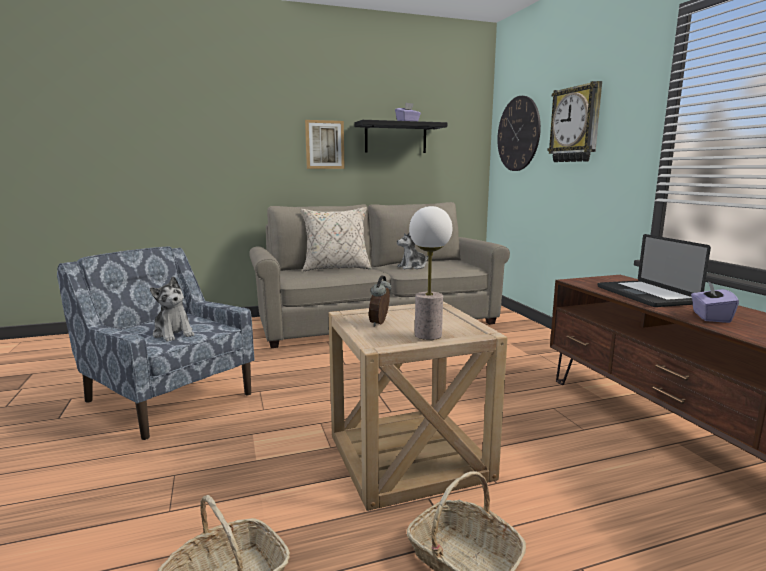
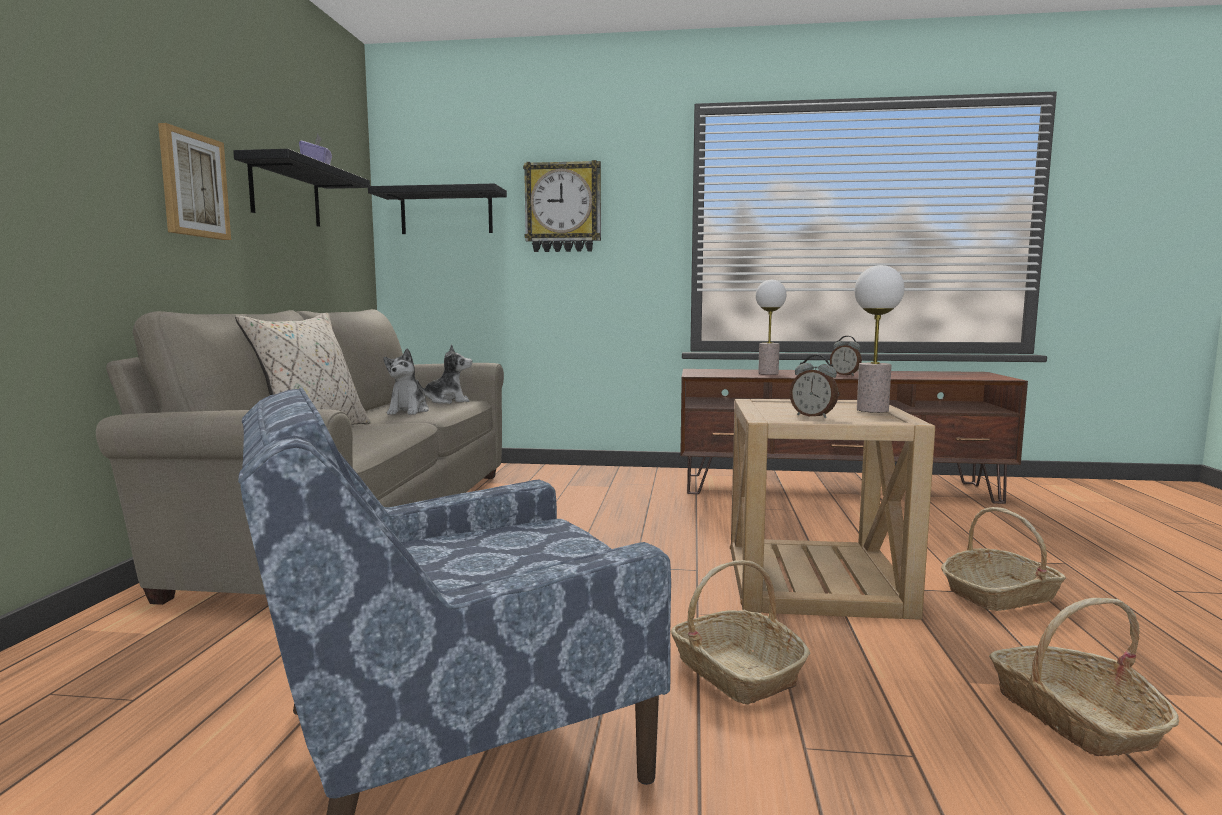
camera: 65 degrees left, 5 degrees down
(173, 333) = (530, 558): plush toy -> plush toy (447, 401)
(250, 445) = (735, 671): none -> basket
(518, 134) = (446, 212): wall clock -> black shelf
(645, 295) = (768, 373): laptop -> table lamp
(710, 317) = (845, 375): purple tissue box -> alarm clock

